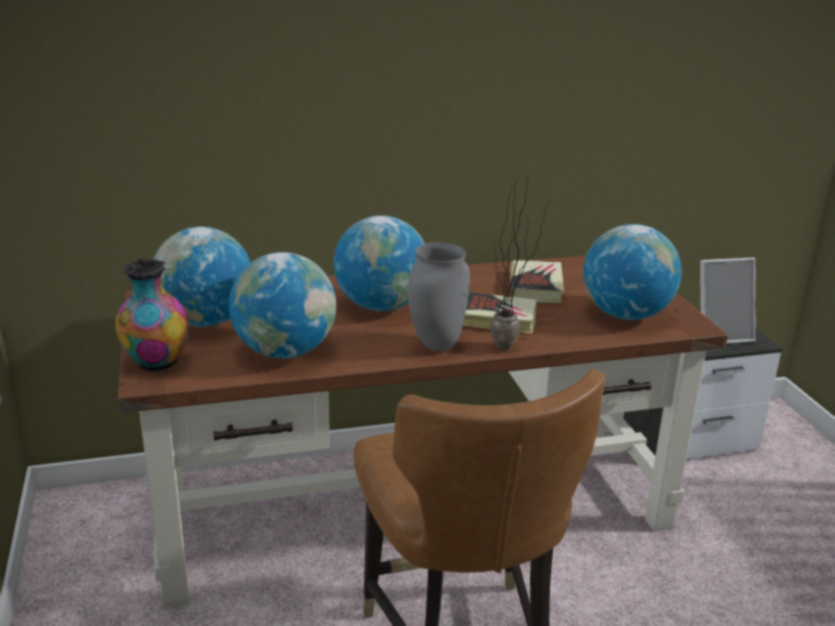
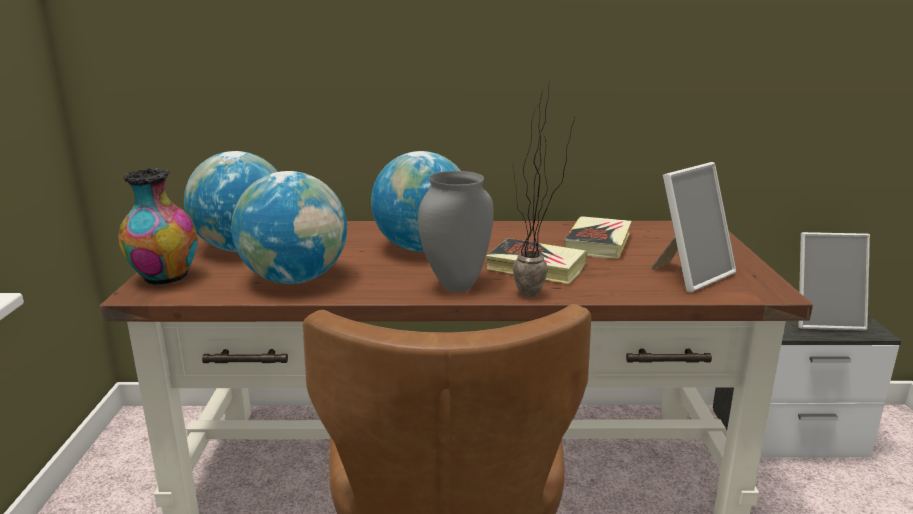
camera: 15 degrees right, 5 degrees down
(625, 315) = (689, 275): globe -> picture frame

